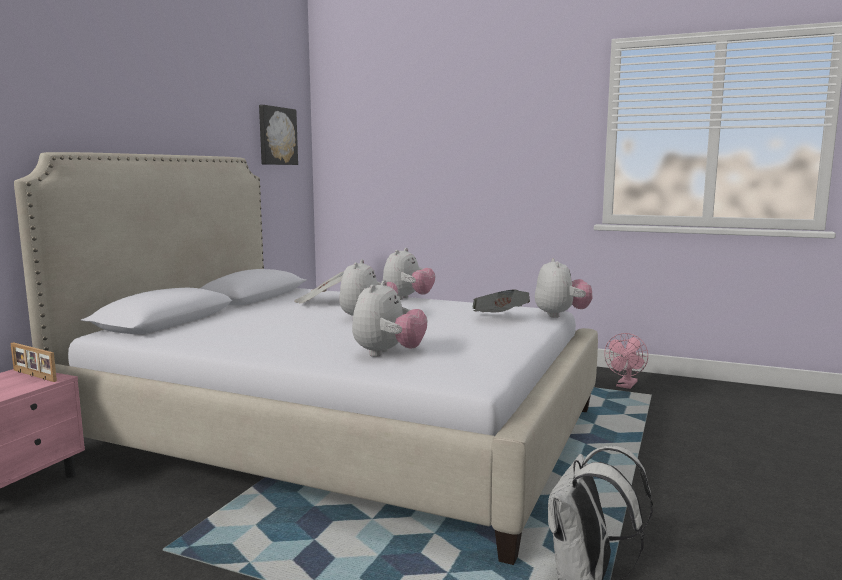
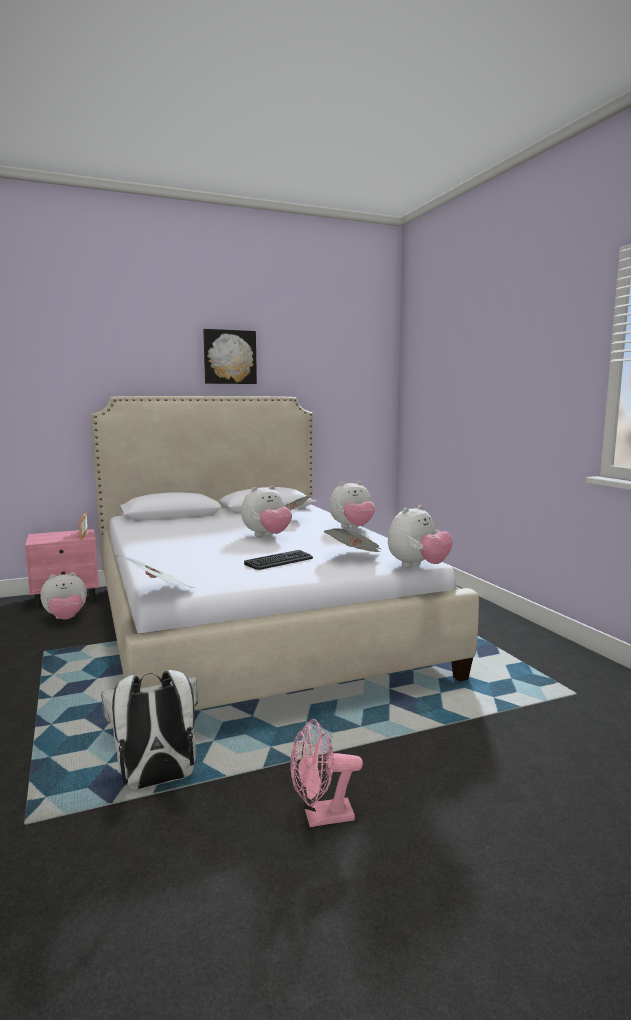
camera: 45 degrees right, 0 degrees up
(276, 136) = (348, 377): picture -> picture (229, 357)
(388, 354) = (187, 560): plush toy -> plush toy (66, 619)
(466, 334) = (279, 561): none -> keyboard
(479, 382) = (157, 591): none -> newspaper
(625, 386) = (571, 676): pink fan -> pink fan (321, 817)

